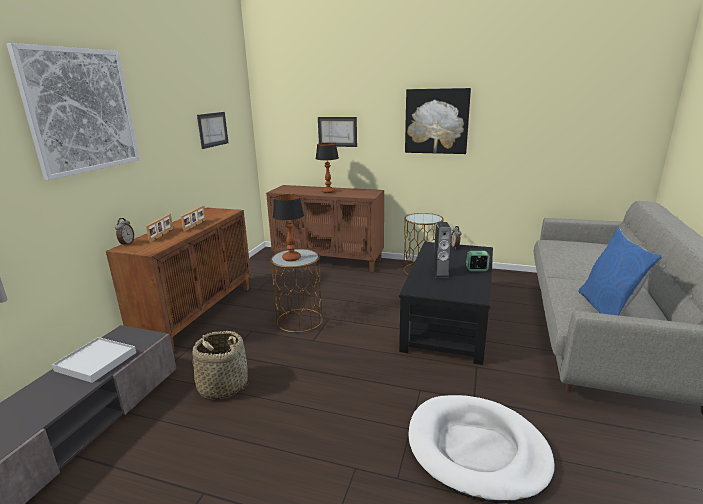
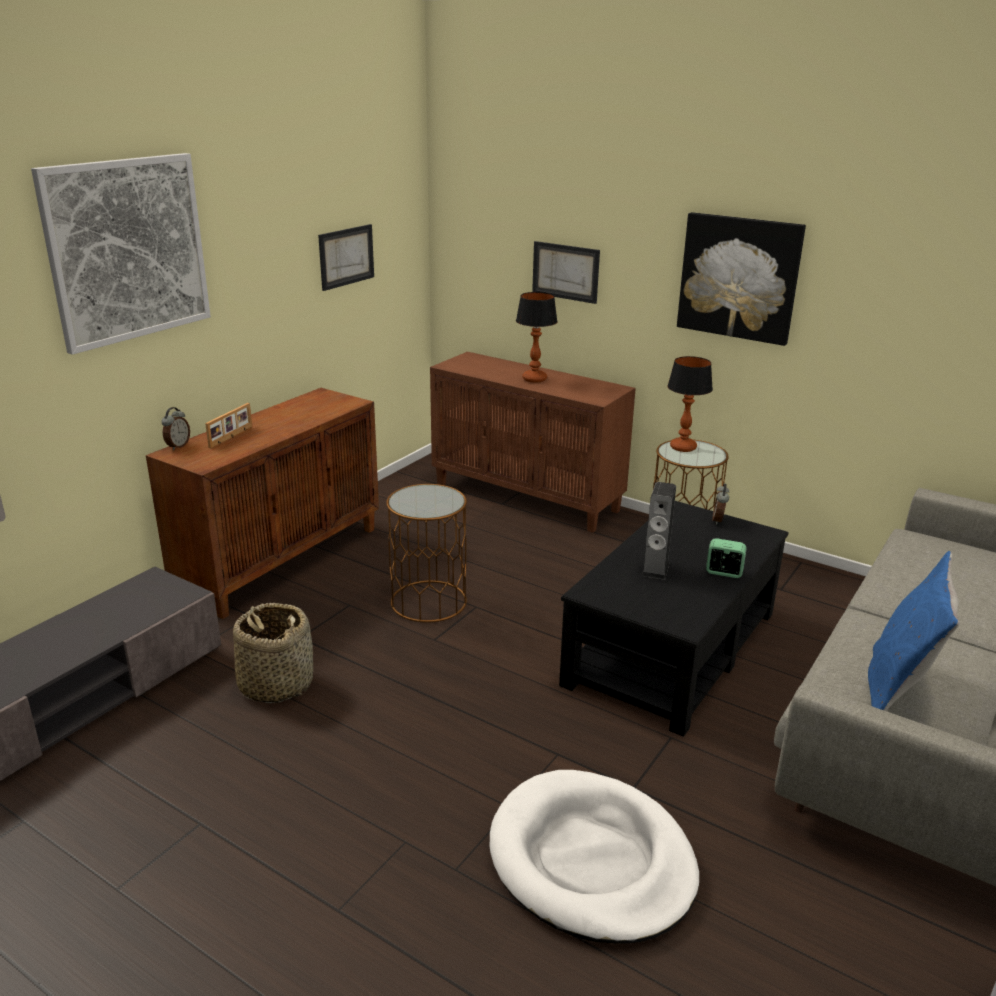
camera: 15 degrees right, 5 degrees up
(96, 362) = (108, 617): white tray -> none
(195, 225) = (287, 424): picture frame -> none
(291, 258) = (419, 502): table lamp -> table lamp (682, 447)

